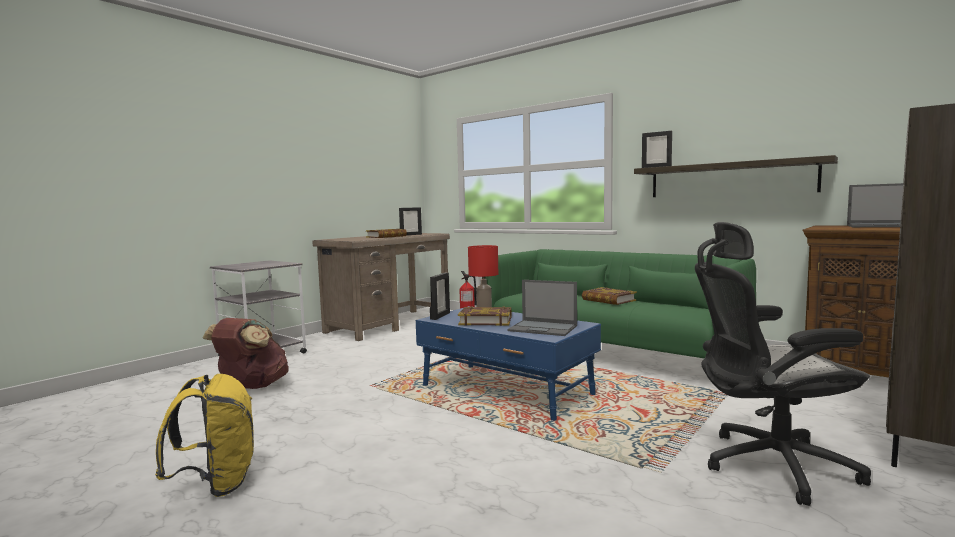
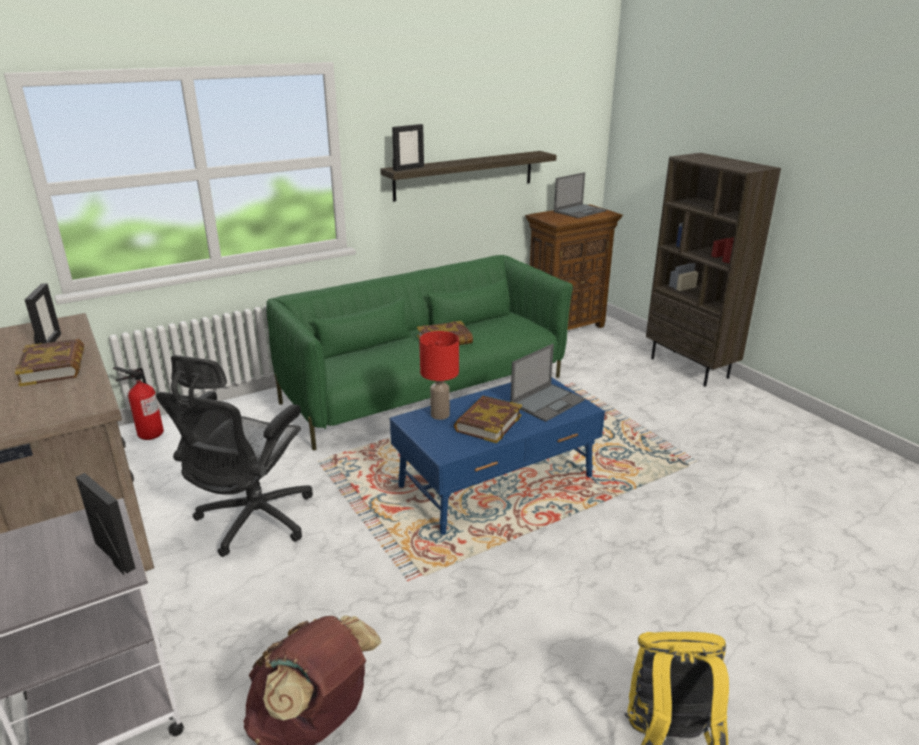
camera: 70 degrees left, 20 degrees up
(440, 316) = (435, 446): picture frame -> picture frame (113, 556)
(770, 467) = (698, 421): office chair -> office chair (252, 523)

